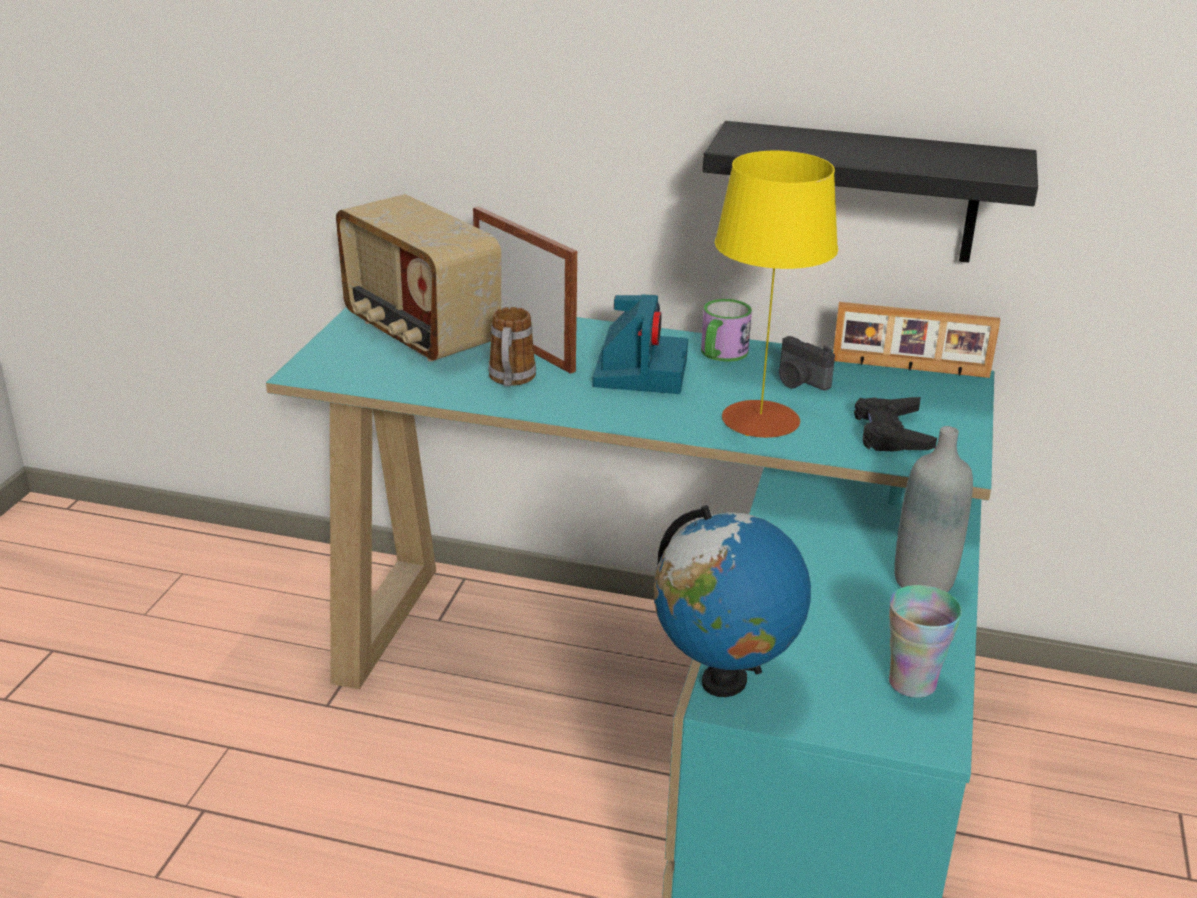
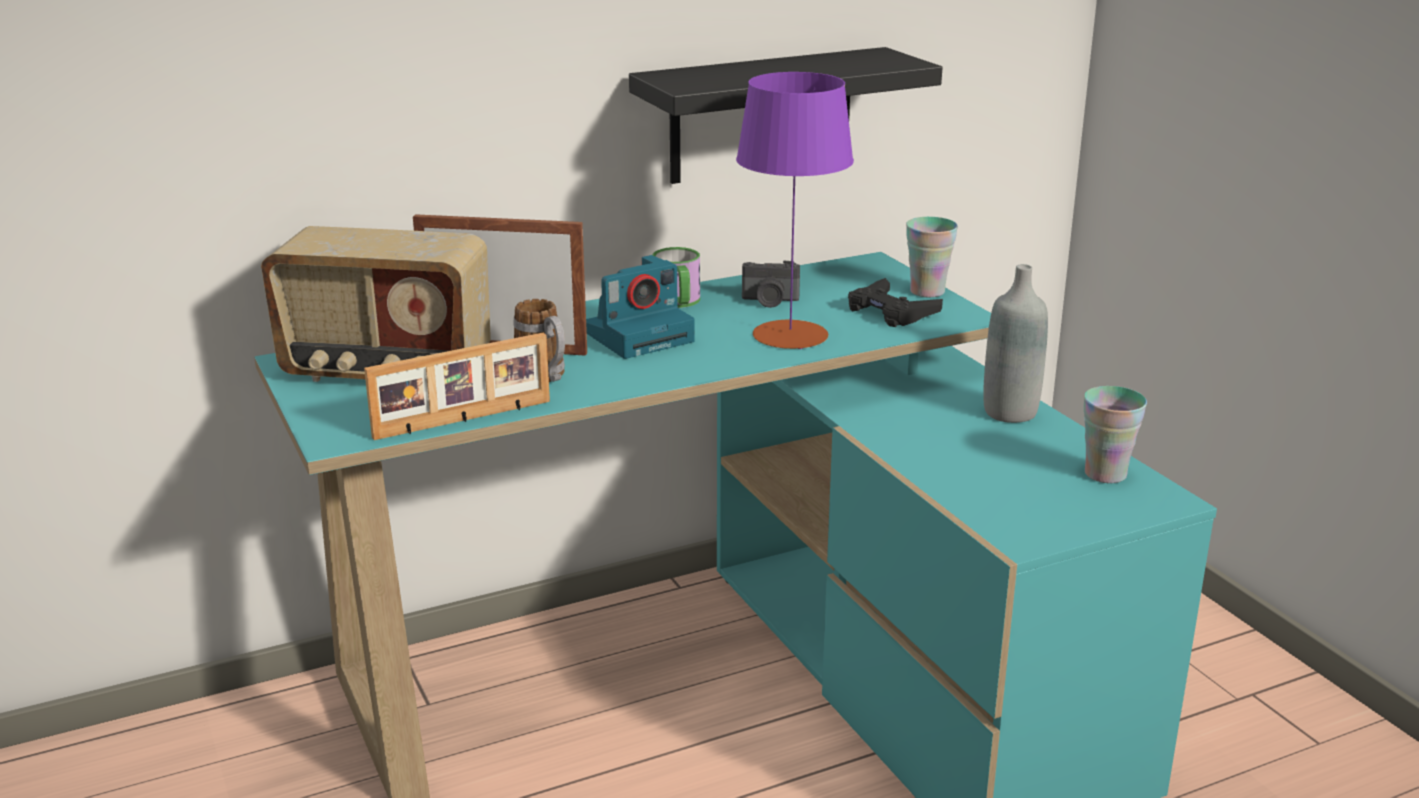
camera: 40 degrees left, 5 degrees down
(639, 371) = (639, 335): camera -> camera turned 90 degrees clockwise
(723, 682) = (1002, 529): globe -> none
(760, 419) = (790, 335): yellow table lamp -> purple table lamp
(910, 369) = (827, 268): picture frame -> picture frame (464, 420)
(964, 426) = (927, 291): none -> cup

